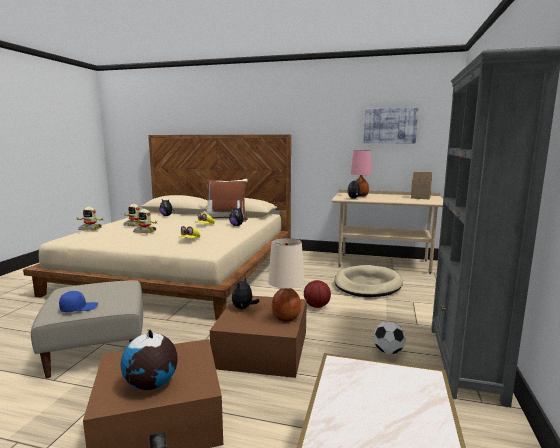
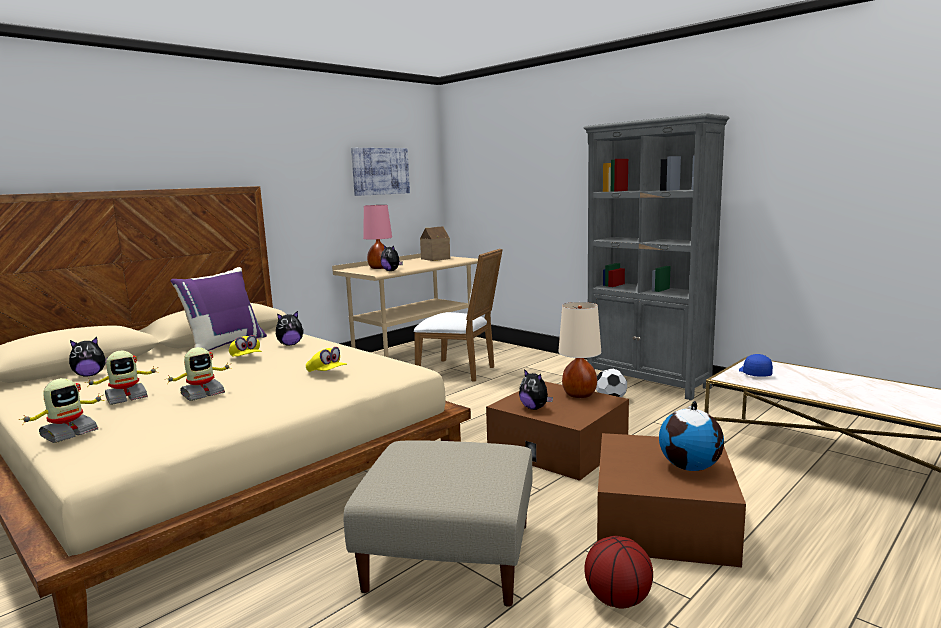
camera: 60 degrees left, 0 degrees up
(79, 308) = (491, 476): blue cap -> blue cap (754, 373)
(226, 218) = (224, 344): brown pillow -> purple pillow
(316, 306) = (484, 403): basketball -> basketball (617, 600)
(367, 285) = (460, 371): beige dog bed -> white chair

